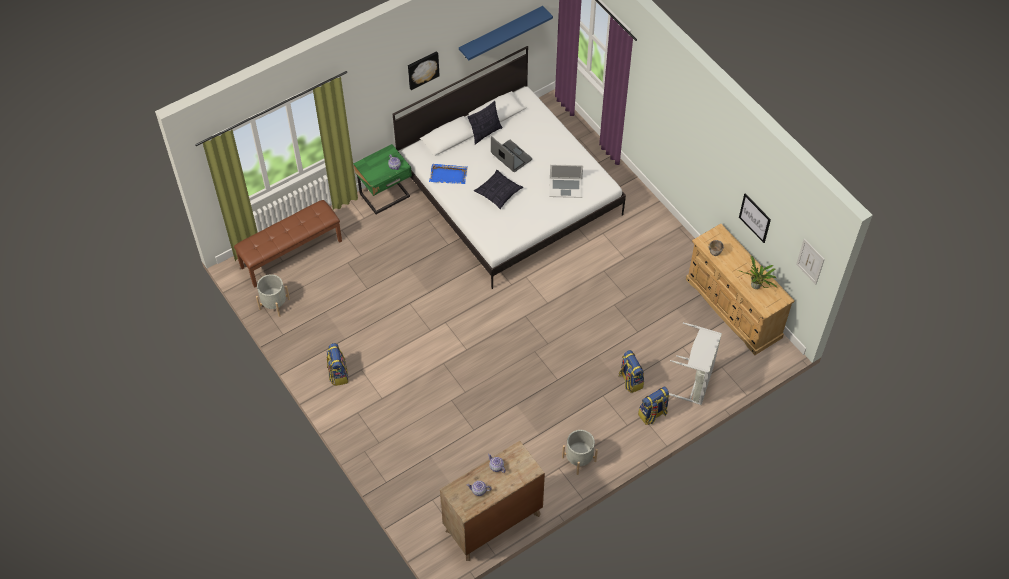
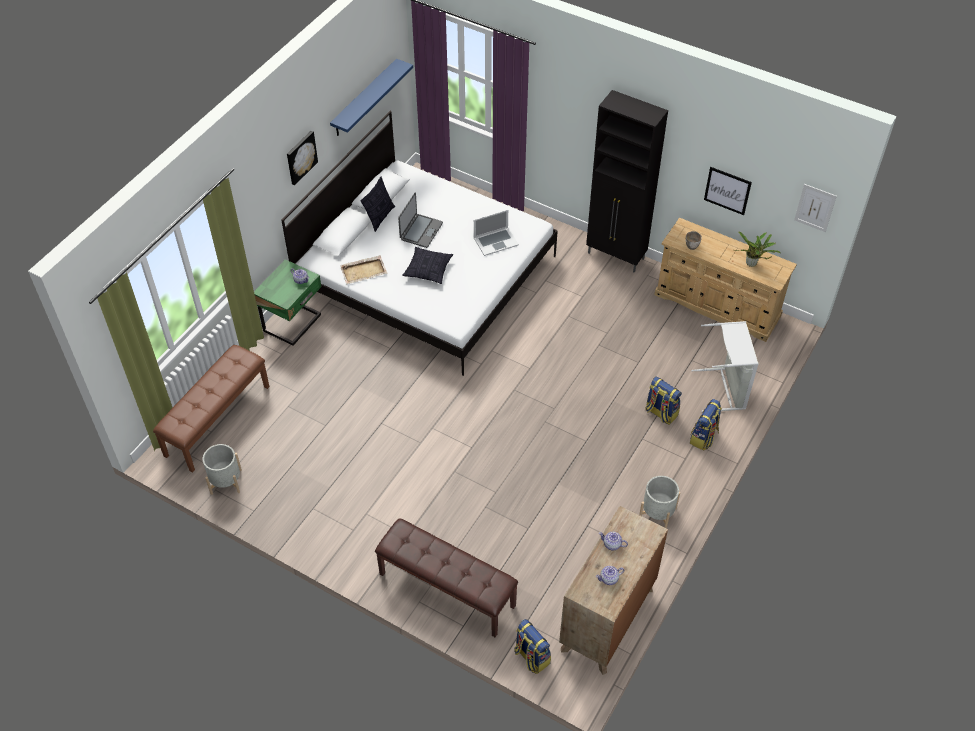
camera: 25 degrees left, 5 degrees down
(338, 374) = (342, 528): backpack -> backpack (531, 656)
(388, 451) = (446, 590): none -> brown bench
(448, 175) = (364, 271): blue tray -> beige tray
(511, 157) = (421, 231): laptop -> laptop turned 90 degrees clockwise
(674, 234) = (616, 256): none -> black cabinet

